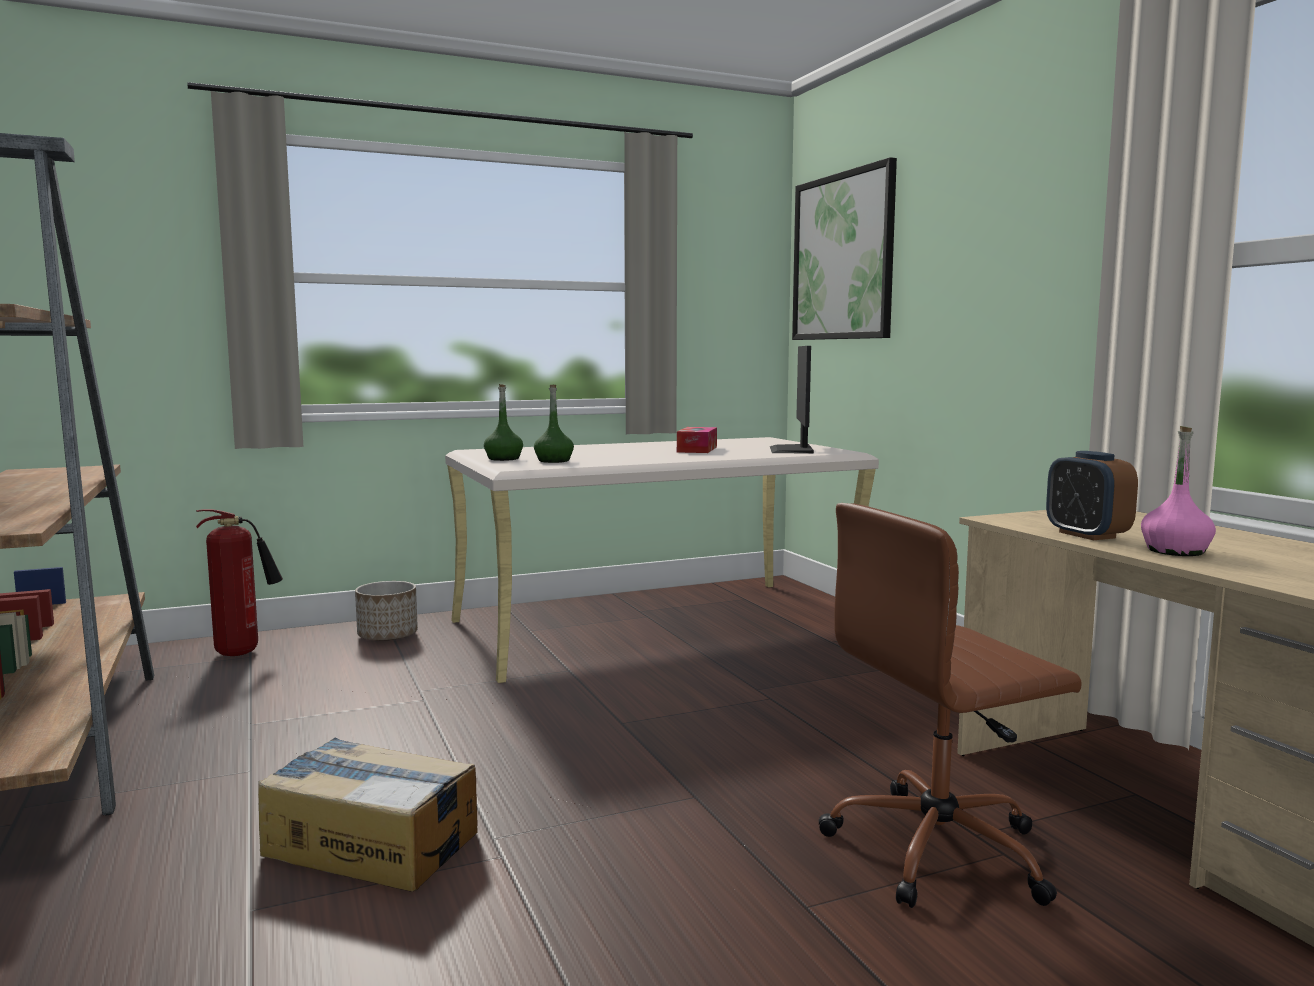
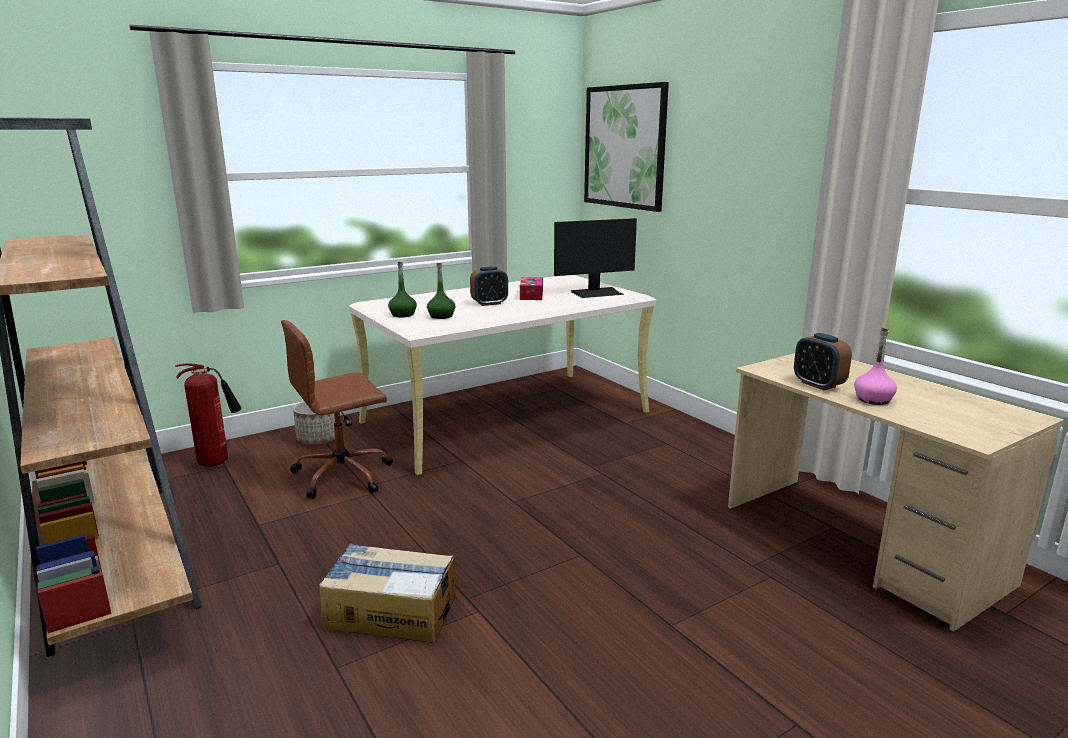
camera: 10 degrees left, 10 degrees up
(631, 454) = (489, 303): none -> alarm clock
(793, 449) = (597, 293): monitor -> monitor turned 105 degrees counterclockwise
(941, 849) = (735, 578): brown office chair -> brown office chair (344, 475)

